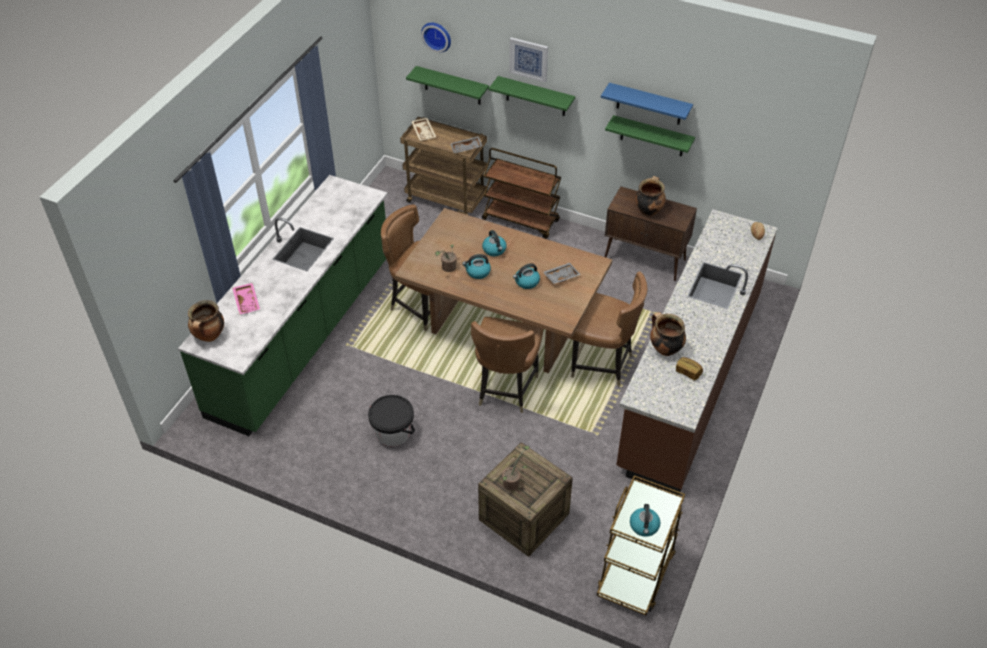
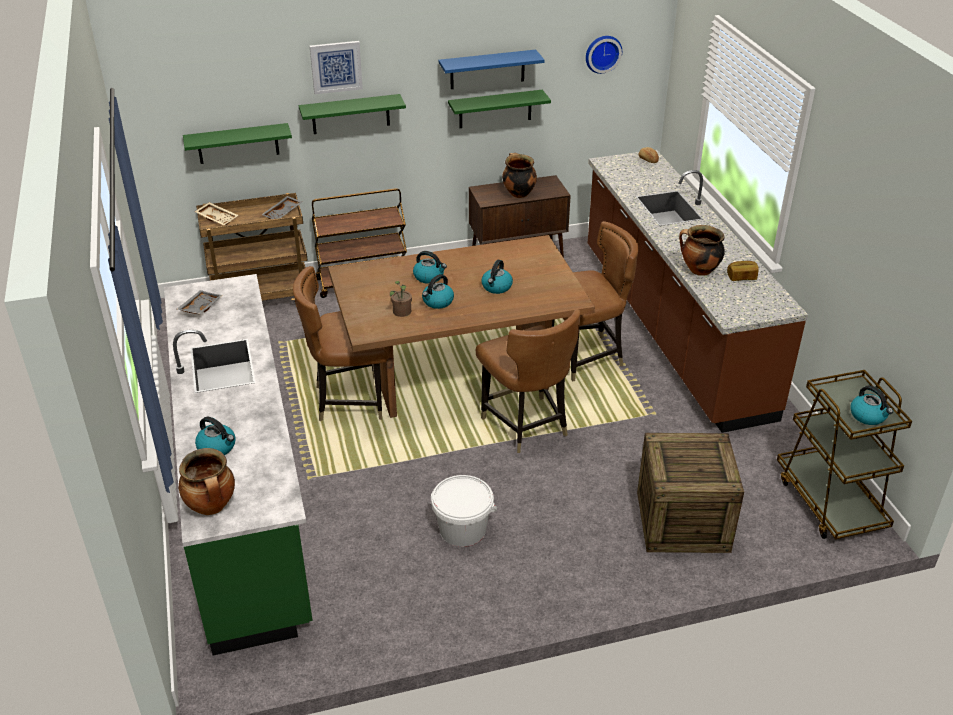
camera: 40 degrees left, 10 degrees down
(247, 302) = (217, 447): pink tray -> kettle
(393, 432) = (462, 529): black bucket -> white bucket
(437, 36) = (208, 80): wall clock -> wall clock (602, 53)
(513, 482) = (685, 470): potted plant -> none
(561, 276) = (522, 268): grey tray -> grey tray (200, 307)

